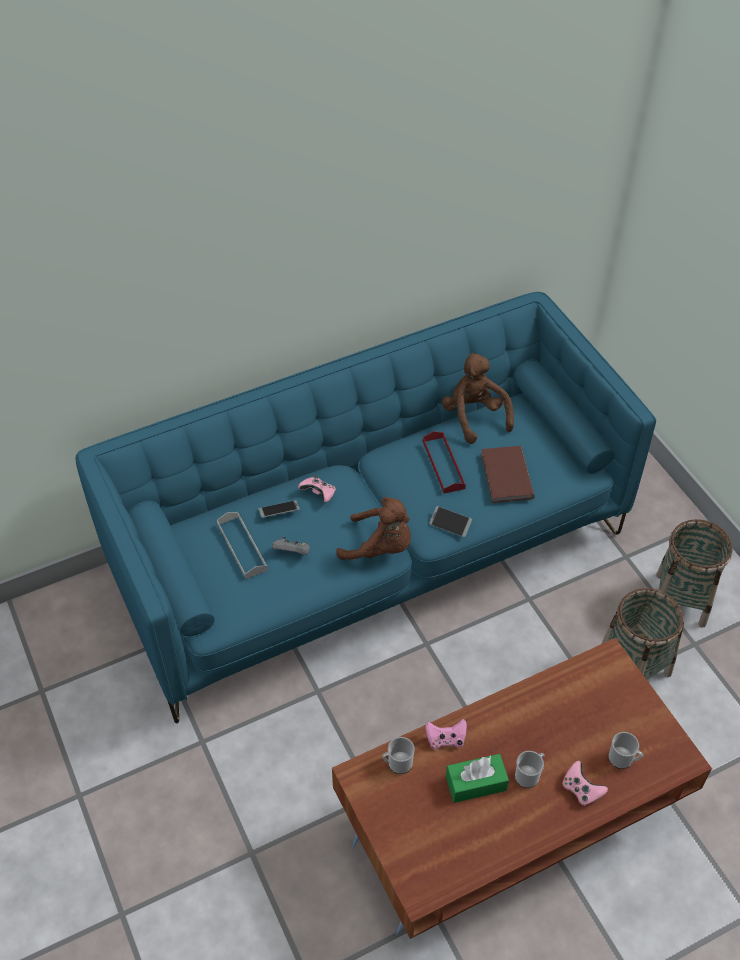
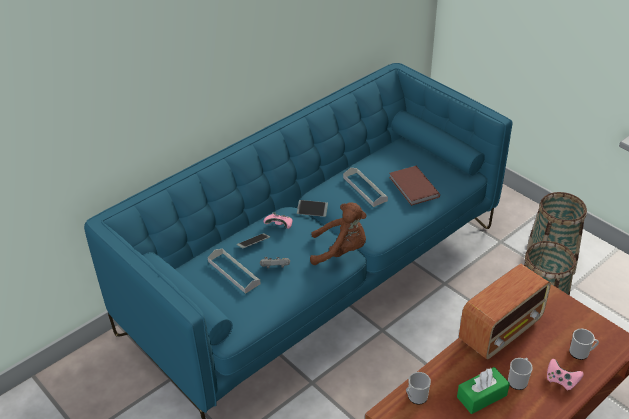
camera: 15 degrees left, 10 degrees down
(443, 464) = (365, 189): red tray -> grey tray
(445, 739) = (445, 371): pink game controller -> none
(450, 524) = (386, 226): phone -> phone (312, 211)
(474, 416) = (374, 155): brown plush toy -> none
(537, 703) = (501, 330): none -> radio

